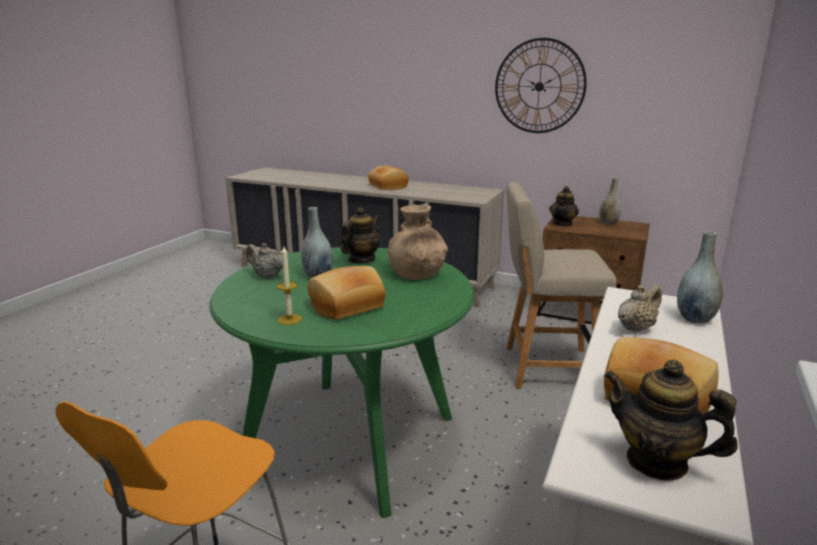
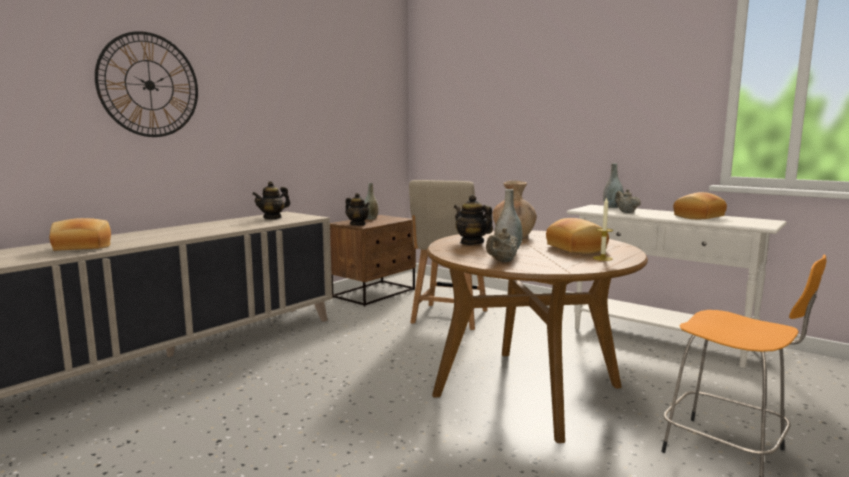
camera: 75 degrees left, 10 degrees down
(351, 440) = (528, 390): green dining table -> brown dining table
(387, 186) = (208, 229): bread -> bread (82, 247)
(539, 86) = (300, 115): wall clock -> wall clock (149, 85)
(657, 462) = (749, 221): teapot -> teapot (272, 217)

